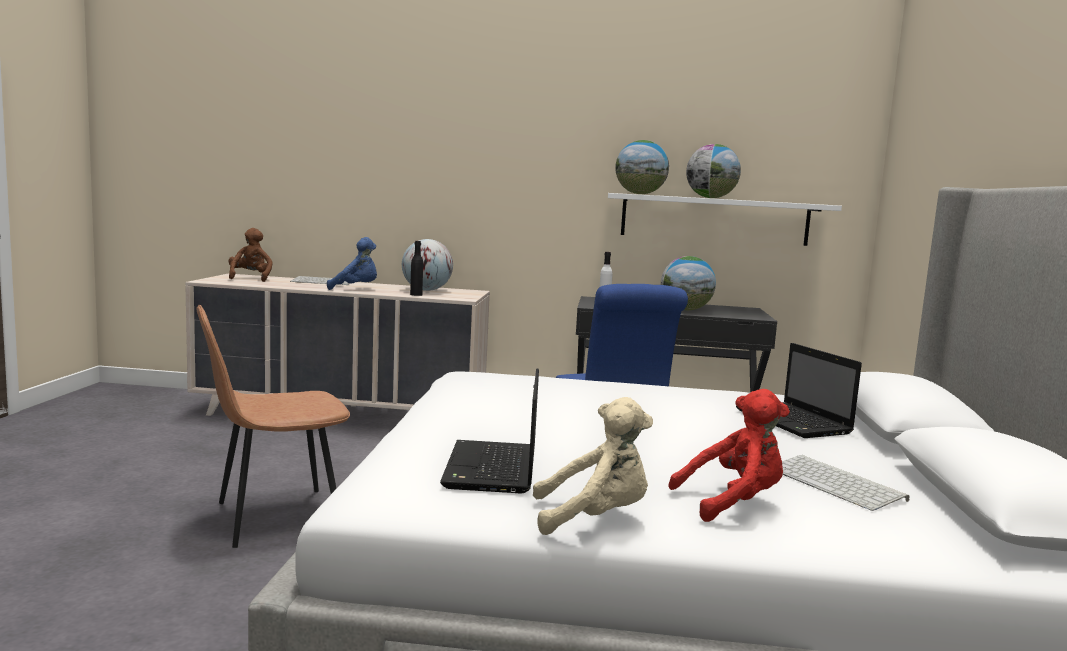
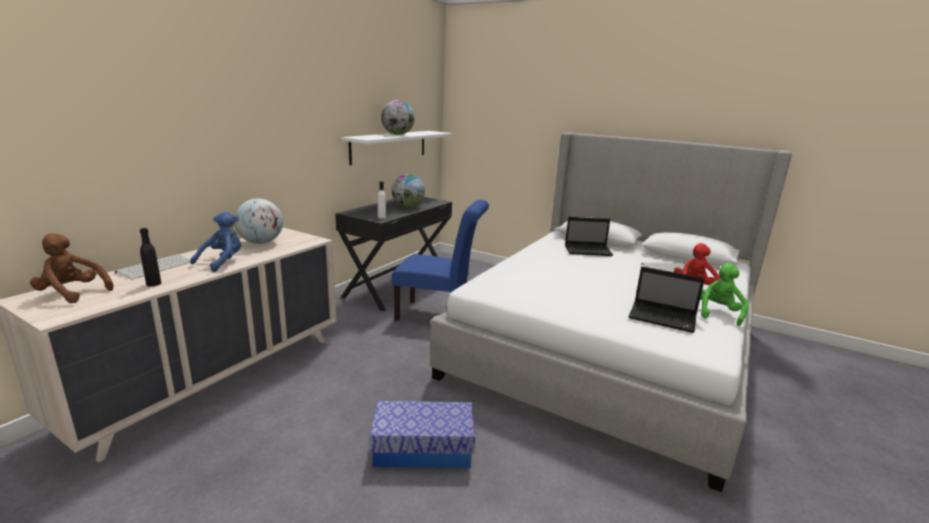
camera: 65 degrees left, 10 degrees up
(274, 517) = (423, 449): brown chair -> storage box
(416, 294) = (281, 249): black bottle -> black bottle (153, 284)
(594, 518) = (717, 313): beige plush toy -> green plush toy
(640, 194) = (371, 137): globe -> none

